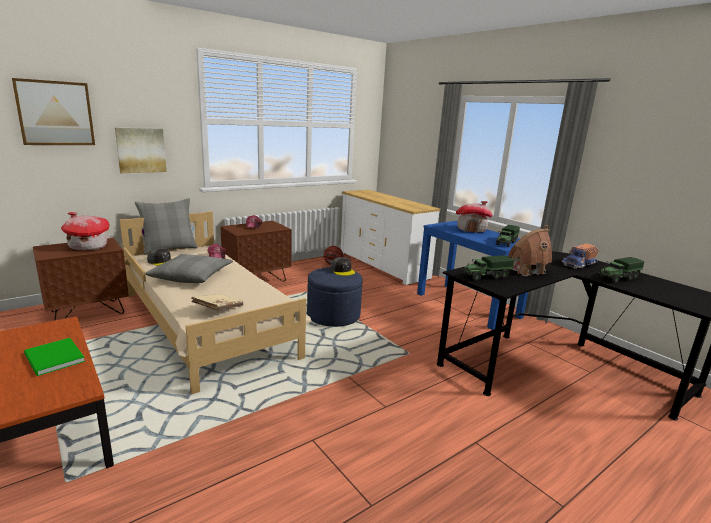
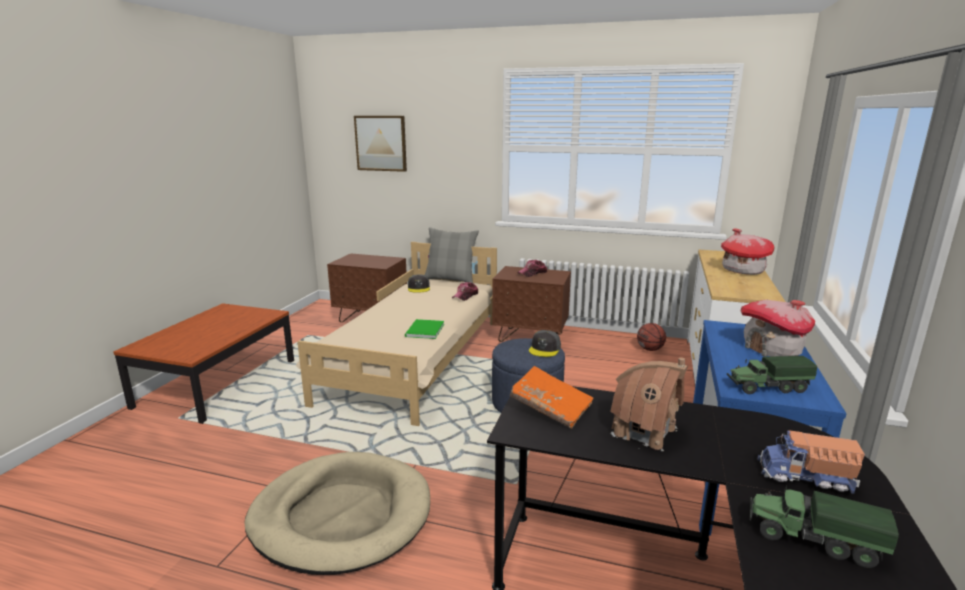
camera: 55 degrees right, 0 degrees up
(53, 359) = (223, 332): green book -> green book (423, 331)
(87, 247) = (373, 261): toy house -> toy house (742, 270)
(141, 150) = (443, 177): picture -> none
(191, 276) = (408, 306): grey pillow -> none
(218, 309) = (358, 339): beige book -> none
(372, 425) = (341, 516): none -> beige dog bed
(485, 276) = (550, 408): toy truck -> orange book

